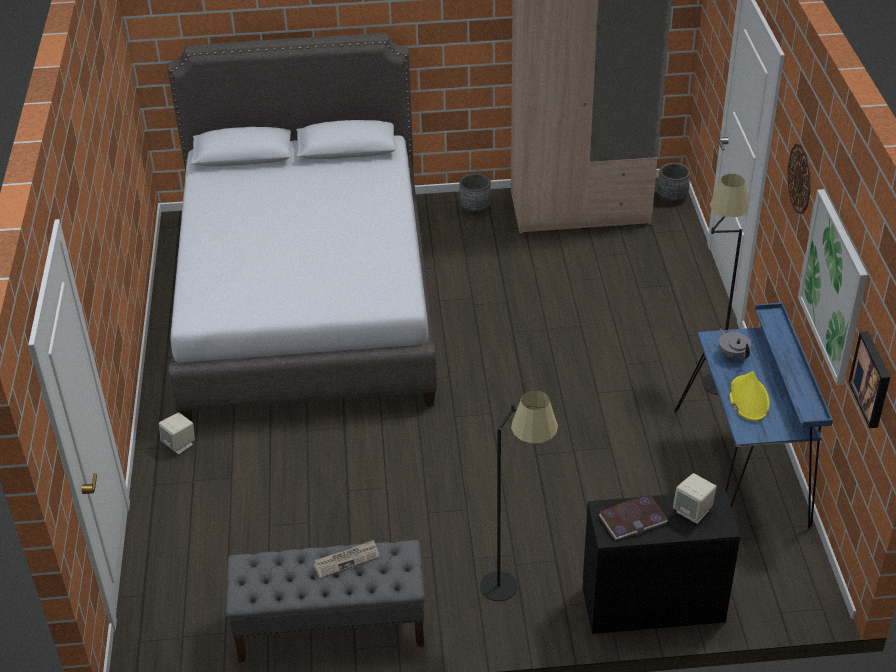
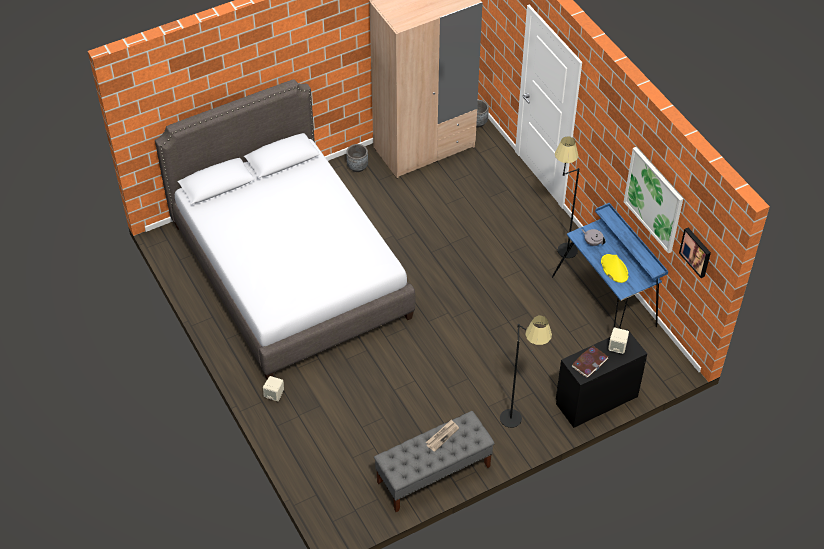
camera: 25 degrees left, 10 degrees up
(800, 178) = (611, 135): wall clock -> none

